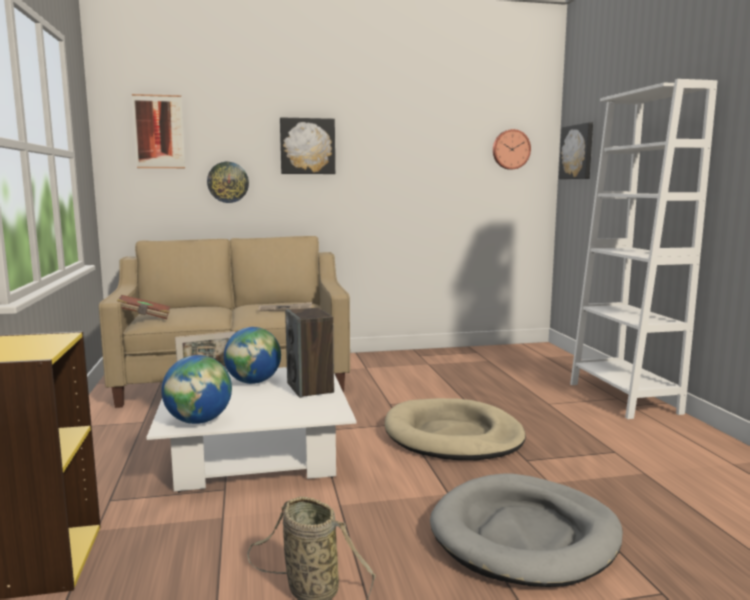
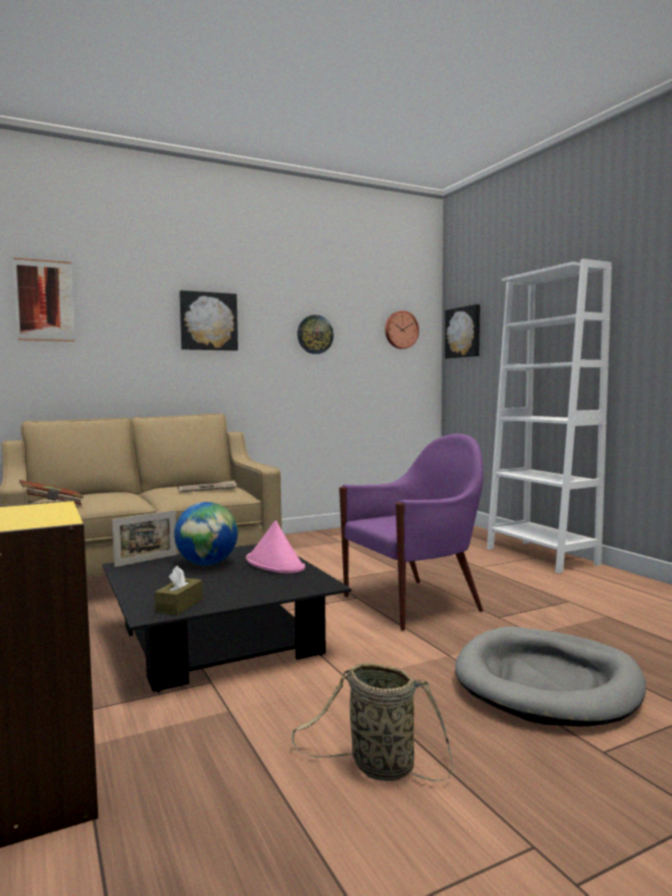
camera: 15 degrees left, 5 degrees down
(199, 421) = (179, 605): globe -> brown tissue box
(228, 182) = (123, 357): wall clock -> wall clock (315, 334)
(256, 451) = (220, 639): white coffee table -> black coffee table
(310, 388) = (275, 564): speaker -> pink hat
(453, 436) = (414, 603): beige dog bed -> purple armchair

